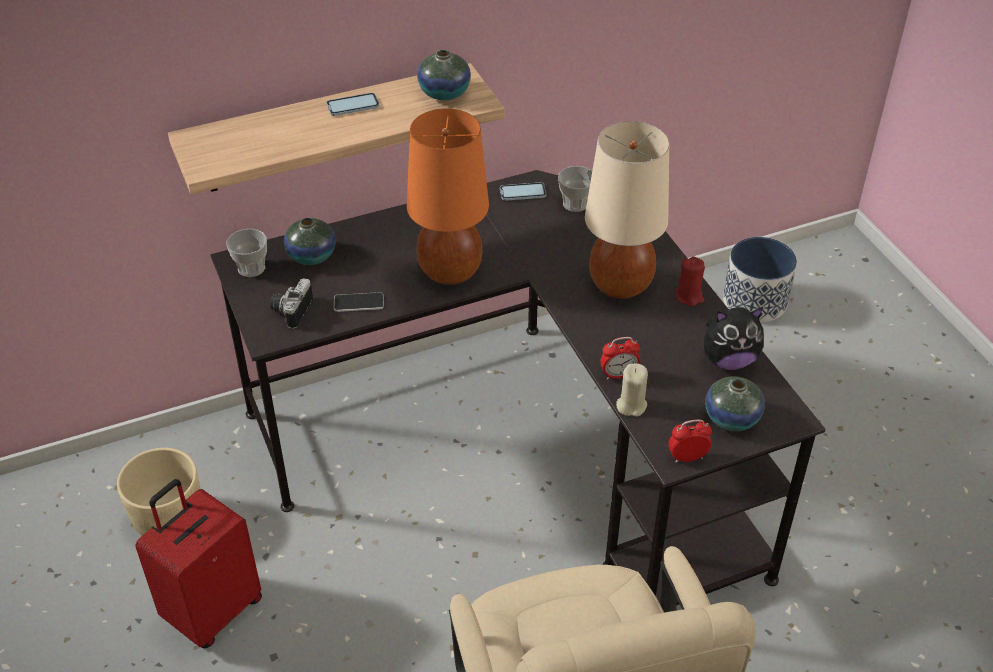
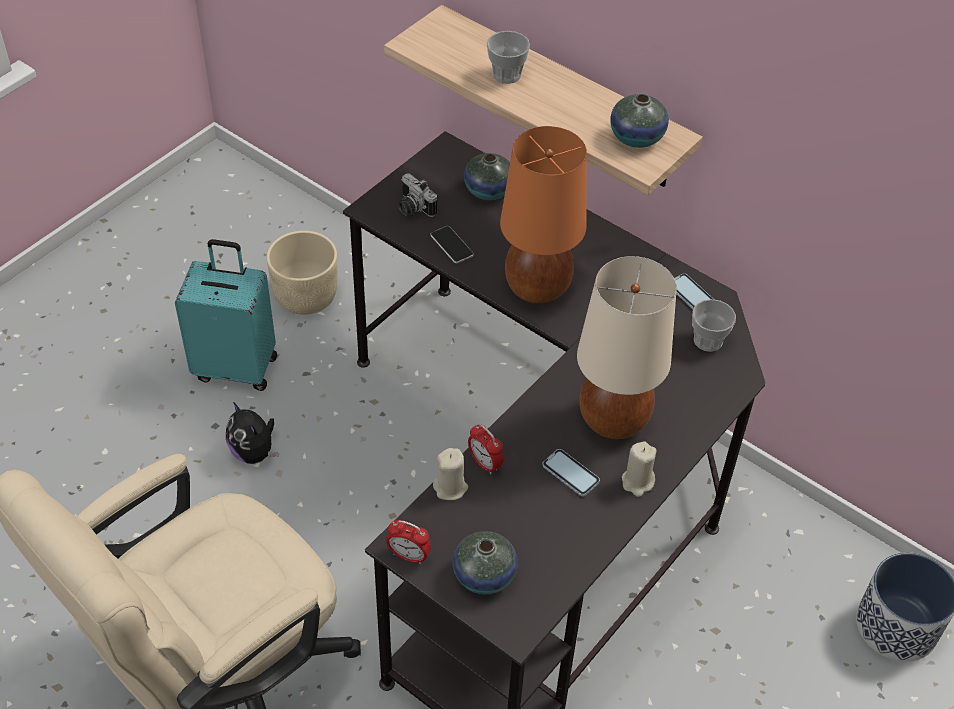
camera: 60 degrees right, 5 degrees up
(212, 610) = (236, 367): red suitcase -> turquoise suitcase
(251, 268) = (445, 162): cup -> cup (506, 75)
(290, 310) = (412, 208): camera -> camera turned 120 degrees counterclockwise
(353, 106) = (565, 89): phone -> phone (570, 473)
(687, 457) = (409, 556): alarm clock -> alarm clock turned 150 degrees clockwise
(689, 296) = (637, 482): red candle -> beige candle
(728, 360) = (566, 546): plush toy -> plush toy (254, 452)

